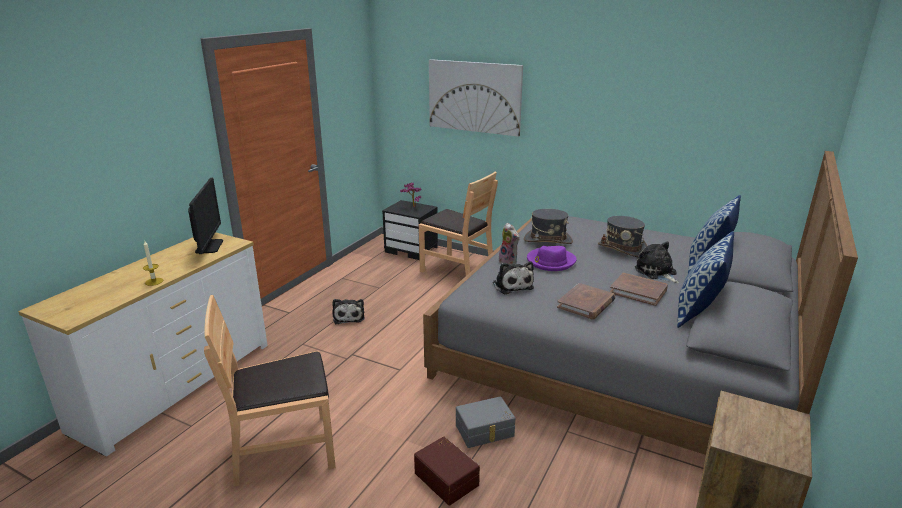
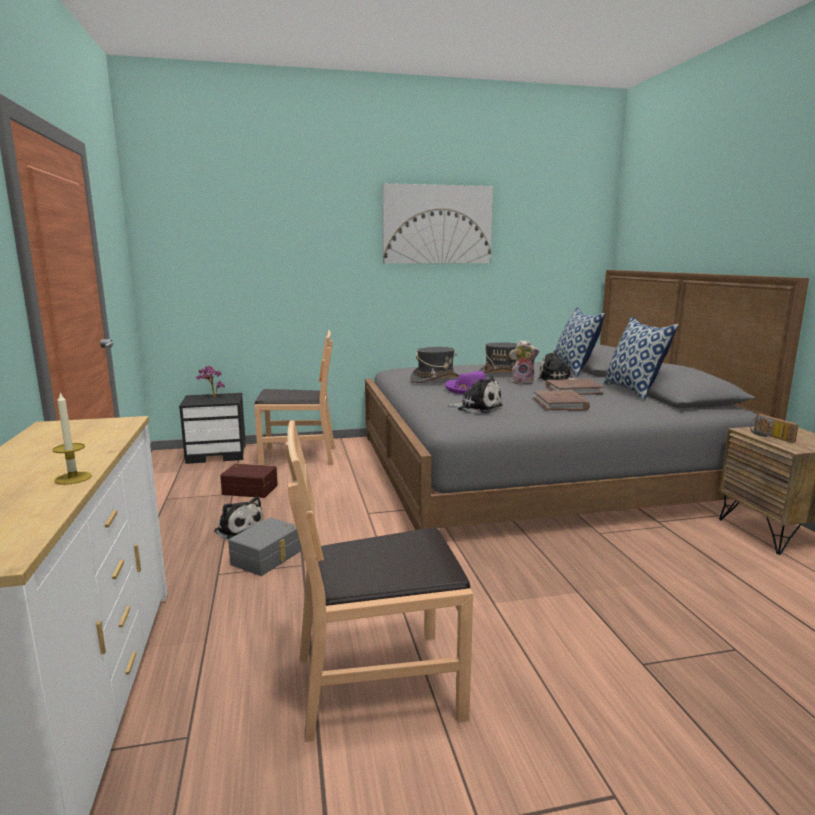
camera: 40 degrees left, 10 degrees down
(209, 246) = (83, 431): monitor -> none
(284, 449) = (378, 683): brown chair -> brown chair turned 45 degrees clockwise
(447, 478) = (583, 612): brown storage box -> brown storage box (250, 489)
(474, 97) = (281, 251): picture -> picture (437, 224)
(485, 431) = (545, 562): grey storage box -> grey storage box (268, 557)
(509, 262) = (437, 397): plush toy -> plush toy (523, 382)
(737, 418) = (769, 436): none -> radio

